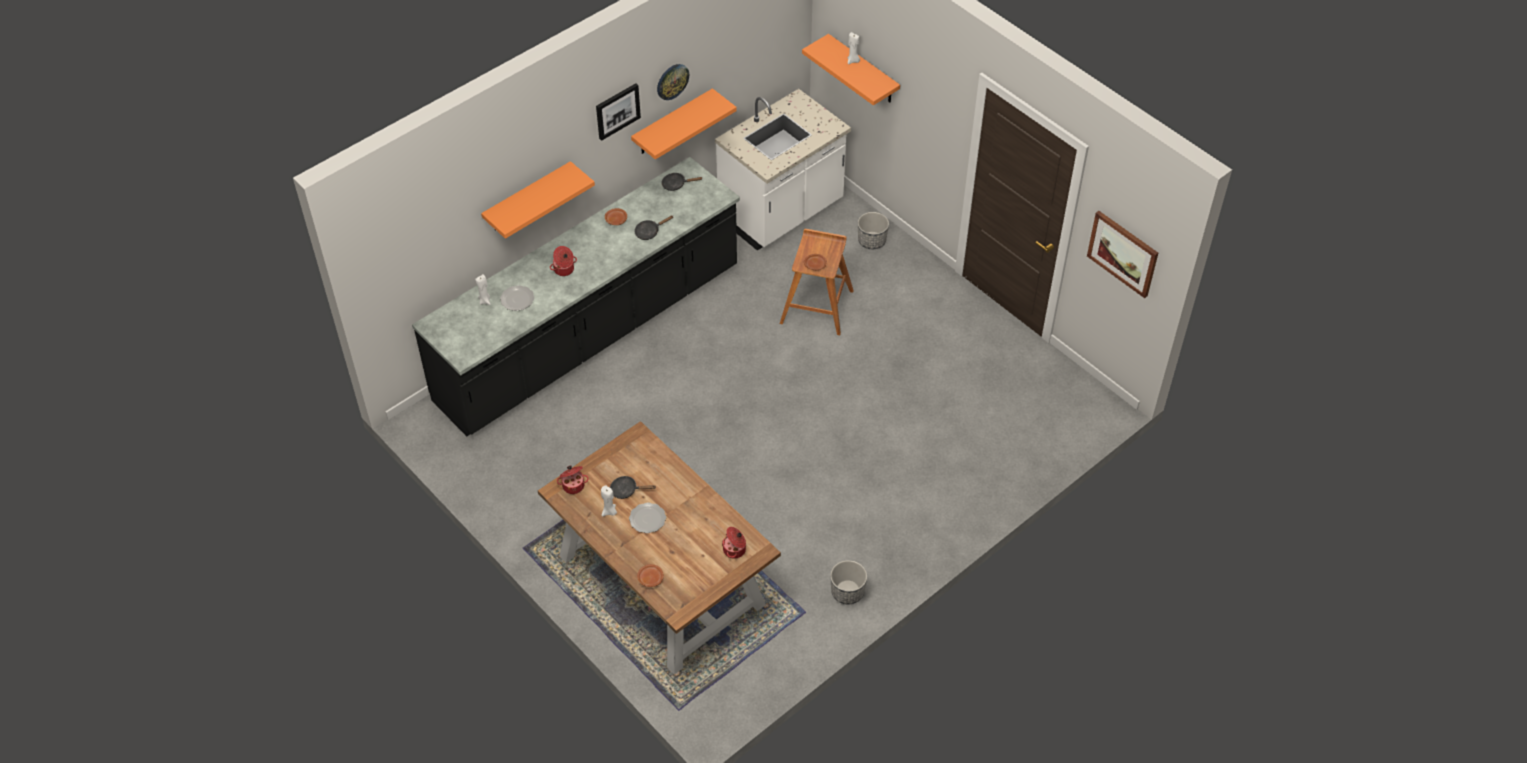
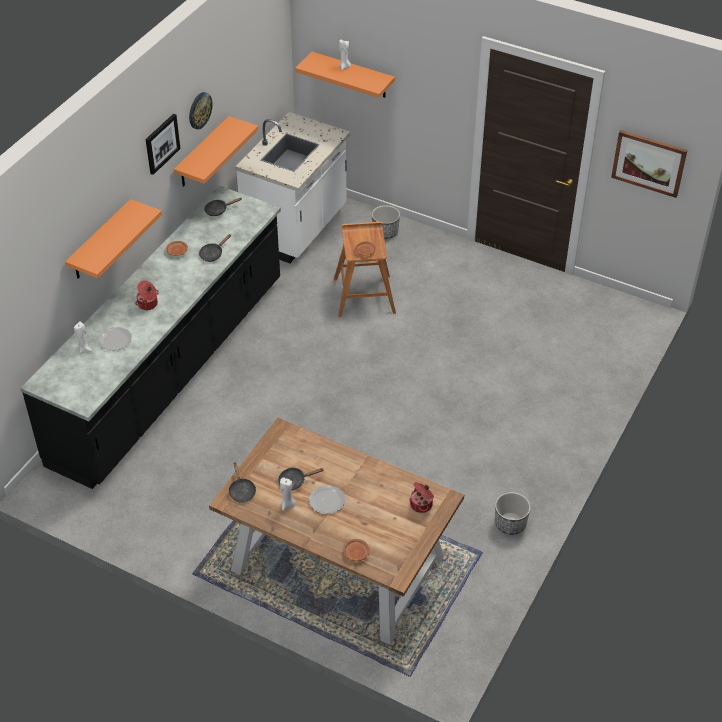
camera: 20 degrees left, 5 degrees down
(573, 485) = (241, 491): cooking pot -> black frying pan

